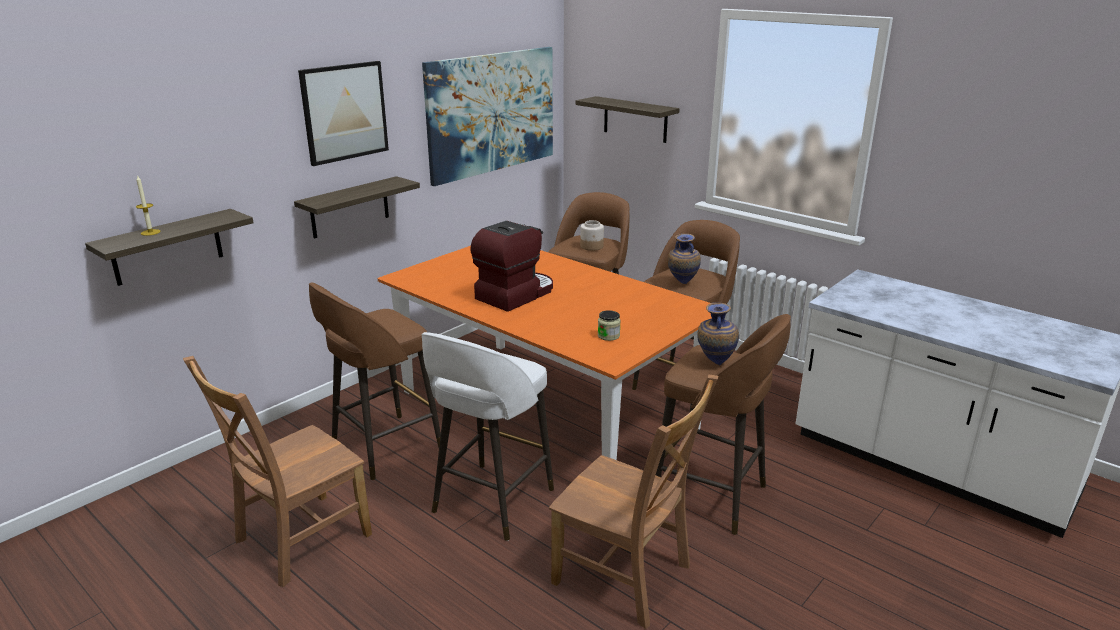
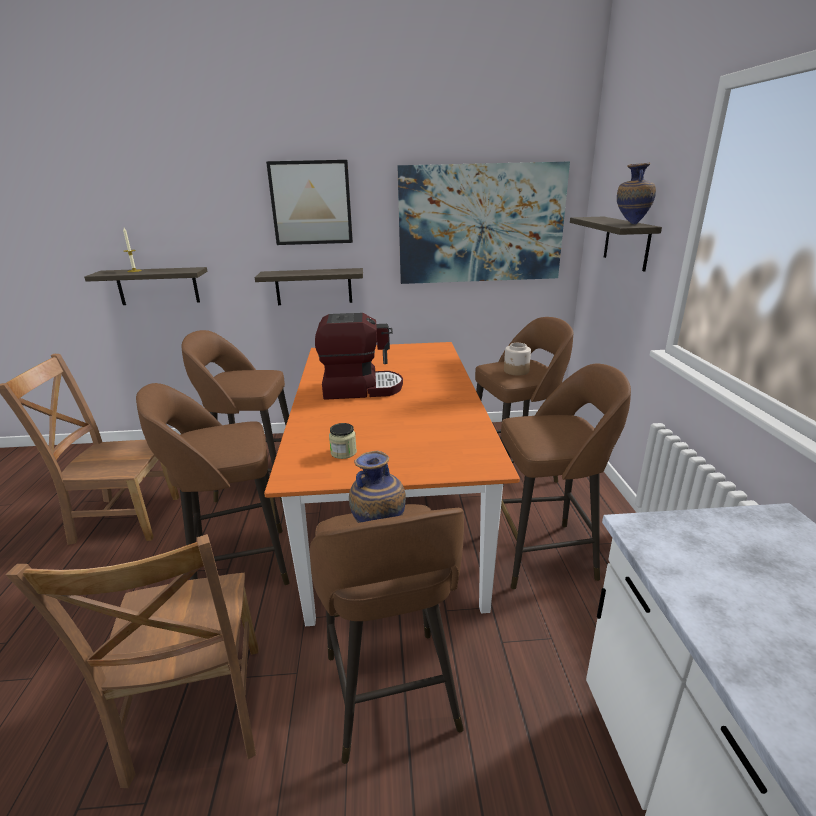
camera: 45 degrees right, 0 degrees up
(491, 503) = (237, 565): white stool -> brown stool
(682, 284) = (531, 433): vase -> vase (630, 224)

